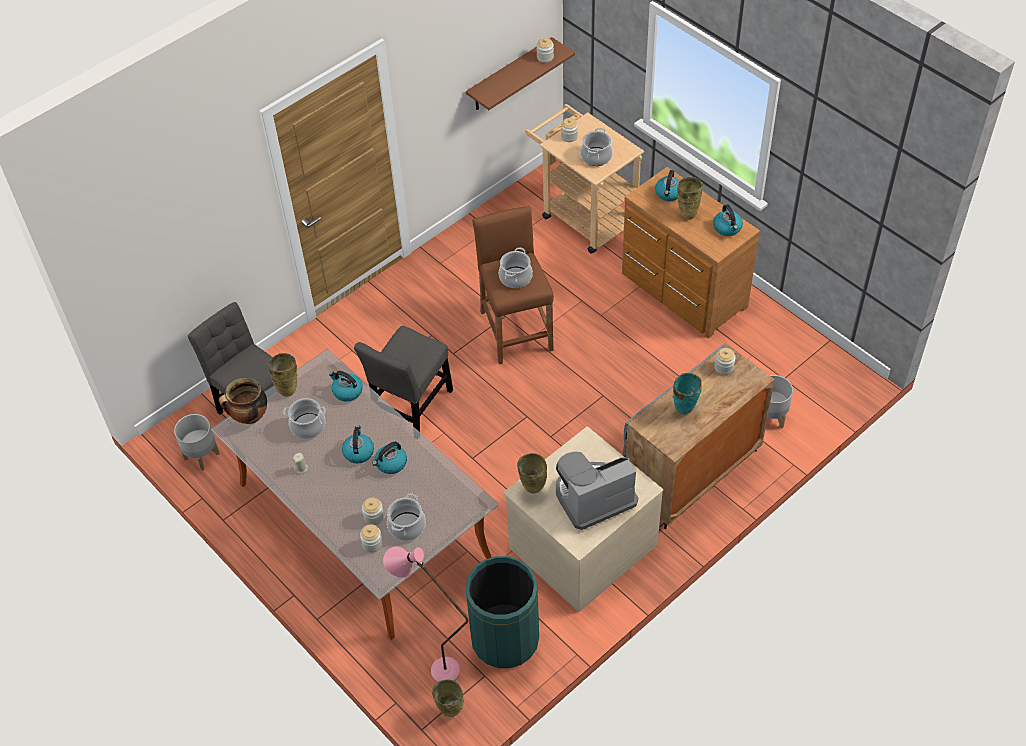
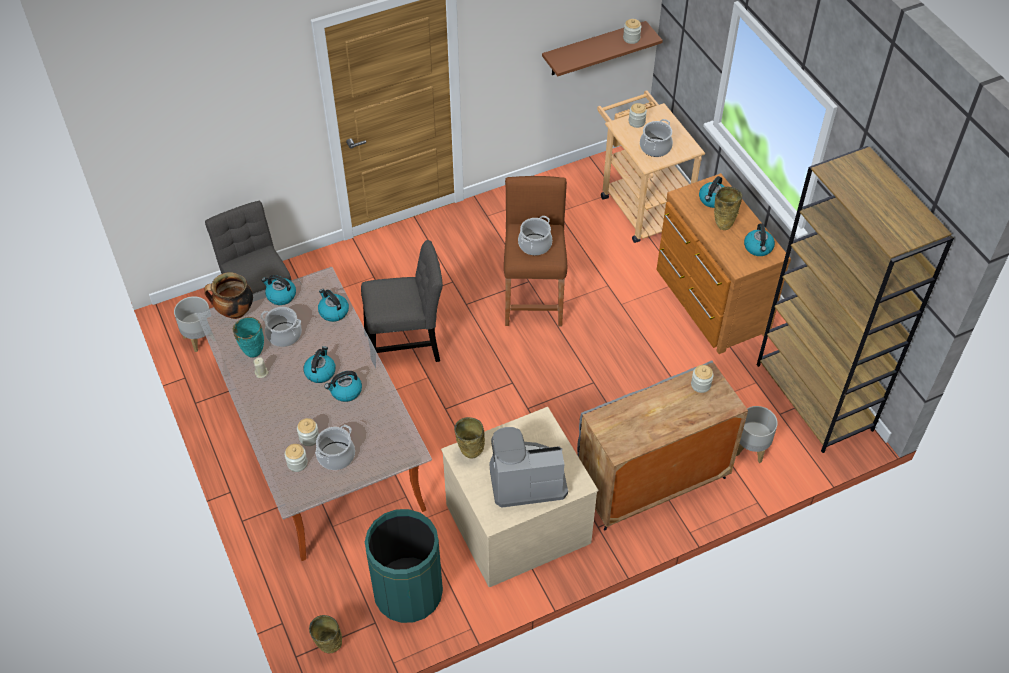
camera: 15 degrees right, 0 degrees up
(288, 389) = (280, 295): beige vase -> kettle
(411, 408) = (407, 345): grey chair -> grey chair turned 150 degrees counterclockwise
(435, 668) = (331, 600): pink floor lamp -> none
(684, 410) = (644, 417): turquoise vase -> turquoise vase (253, 354)
(809, 355) = (815, 397): none -> brown bookcase

